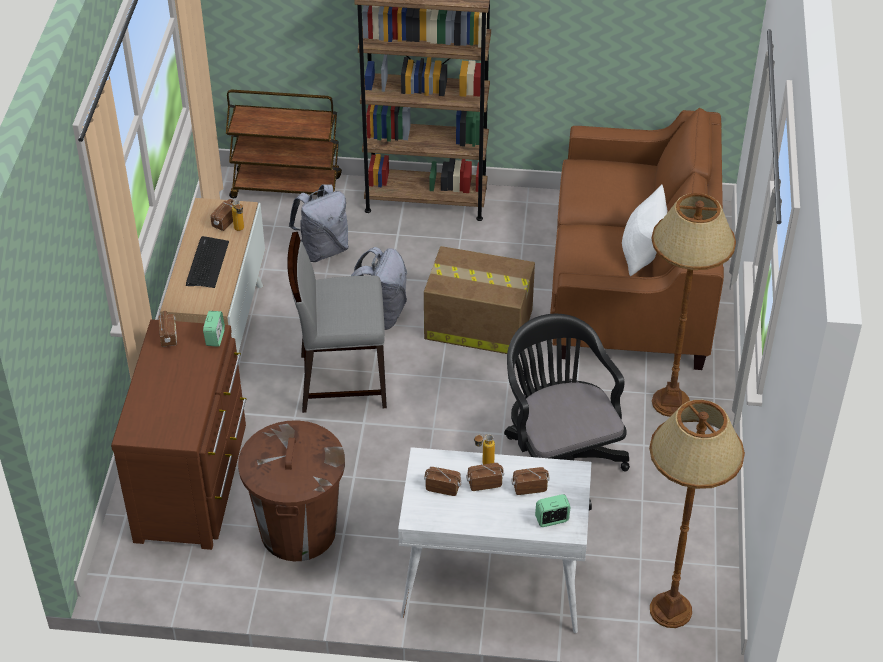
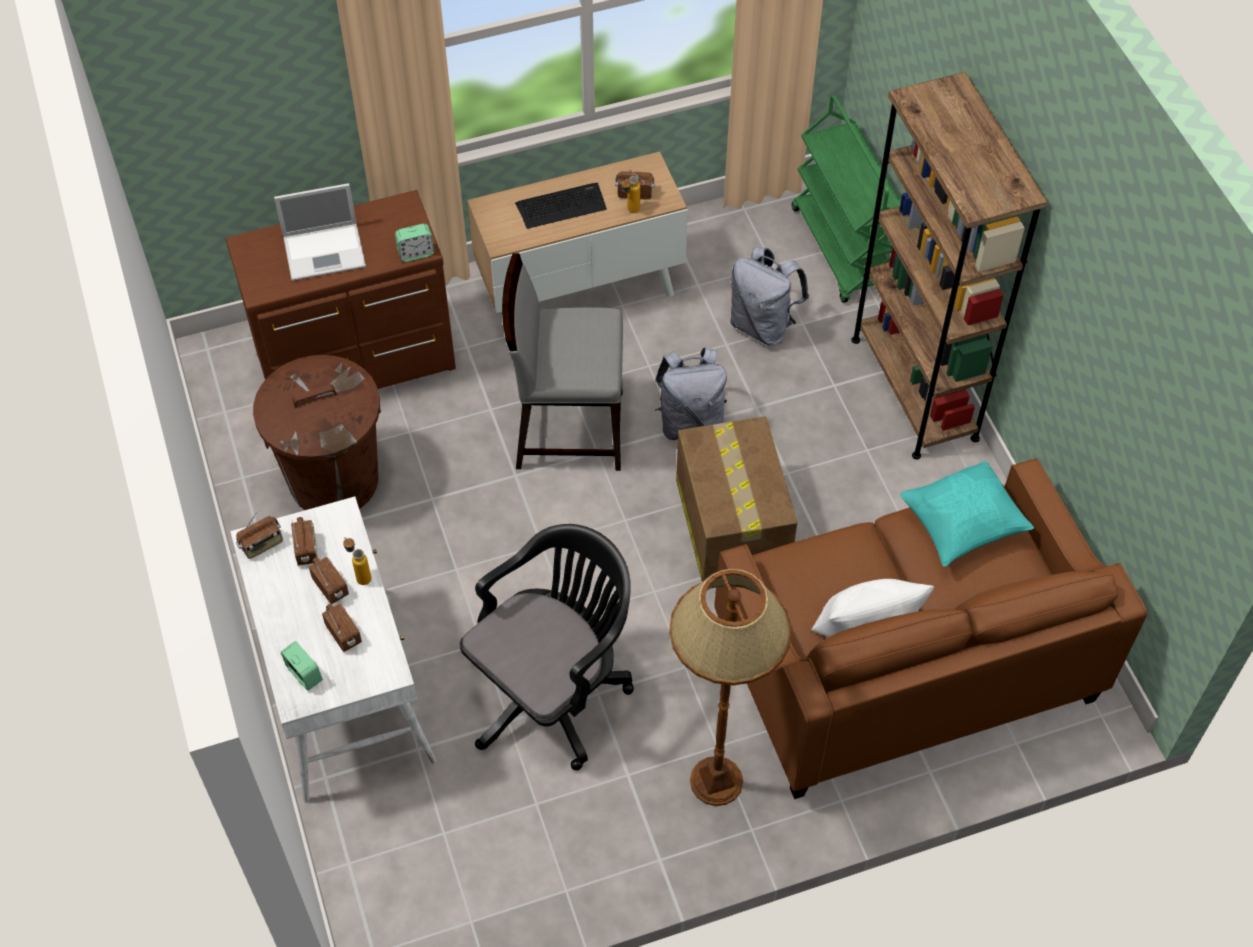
camera: 65 degrees right, 10 degrees up
(169, 337) = (397, 215): radio -> radio (262, 545)
(174, 388) = (326, 251): none -> laptop
(287, 187) = (844, 249): brown cart -> green cart
(341, 380) = (568, 428): grey chair -> grey chair turned 60 degrees counterclockwise
(591, 184) = (961, 526): none -> turquoise pillow
(670, 610) = (379, 892): brown floor lamp -> none

